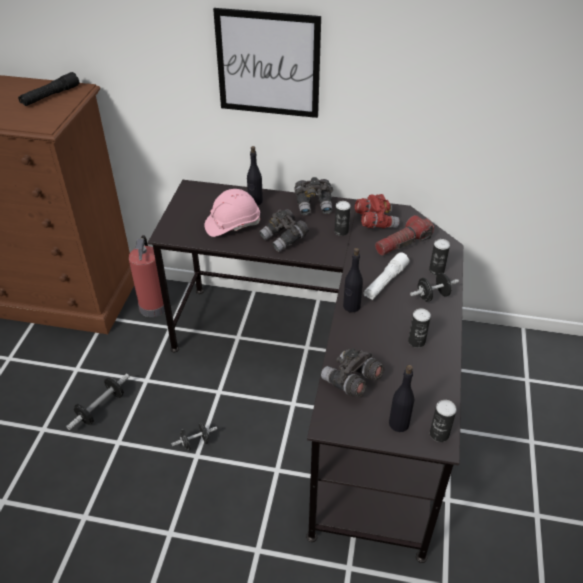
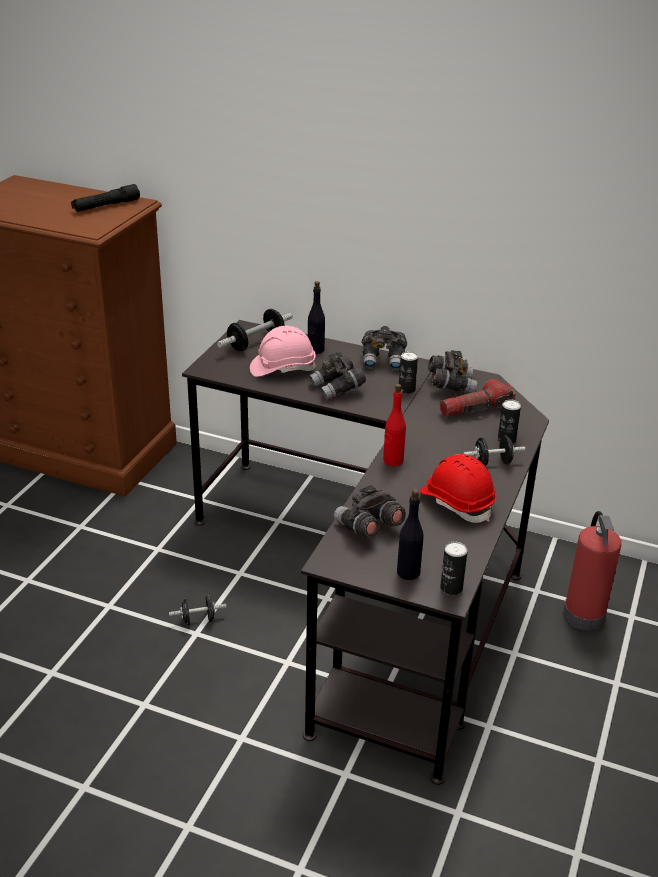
camera: 10 degrees right, 10 degrees down
(101, 408) = (98, 569): dumbbell -> dumbbell (256, 342)
(153, 305) = (186, 474): fire extinguisher -> fire extinguisher (583, 614)
(268, 64) = (344, 191): picture -> none
(351, 306) = (393, 460): black bottle -> red bottle
(375, 222) = (450, 385): red binoculars -> grey binoculars
(385, 282) = (441, 443): white flashlight -> none
(416, 341) = (457, 502): can -> red hard hat

